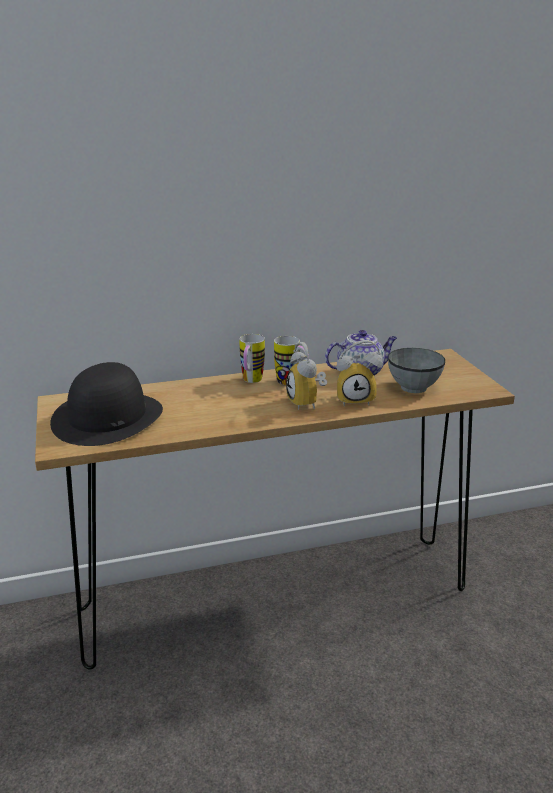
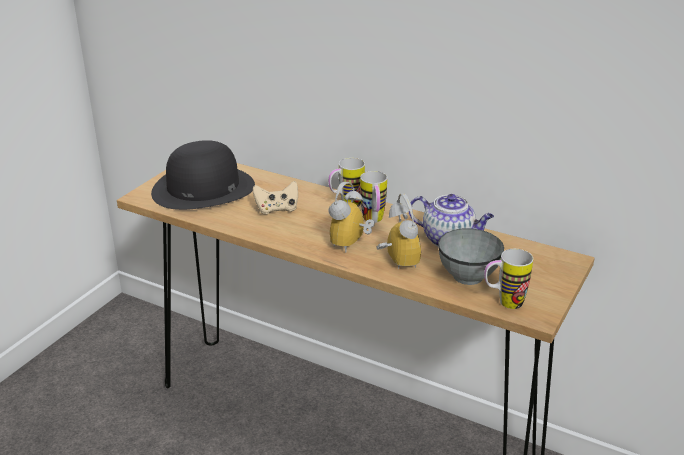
camera: 45 degrees right, 5 degrees up
(204, 405) = (277, 209): none -> beige game controller
(356, 399) = (395, 261): alarm clock -> alarm clock turned 150 degrees counterclockwise
(461, 392) = (503, 303): none -> mug

